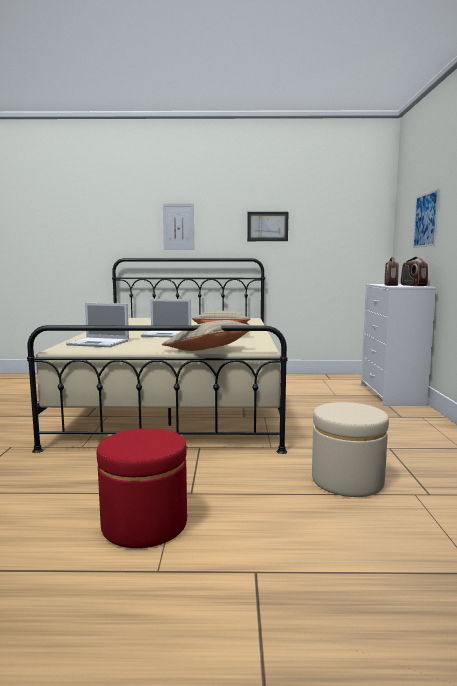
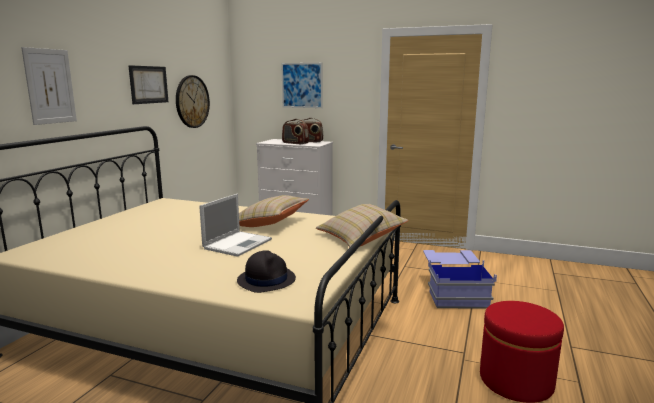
camera: 70 degrees left, 5 degrees up
(99, 343) = (266, 279): laptop -> black hat
(322, 242) = (192, 101): none -> wall clock
(347, 481) = (453, 292): beige ottoman -> blue storage box

